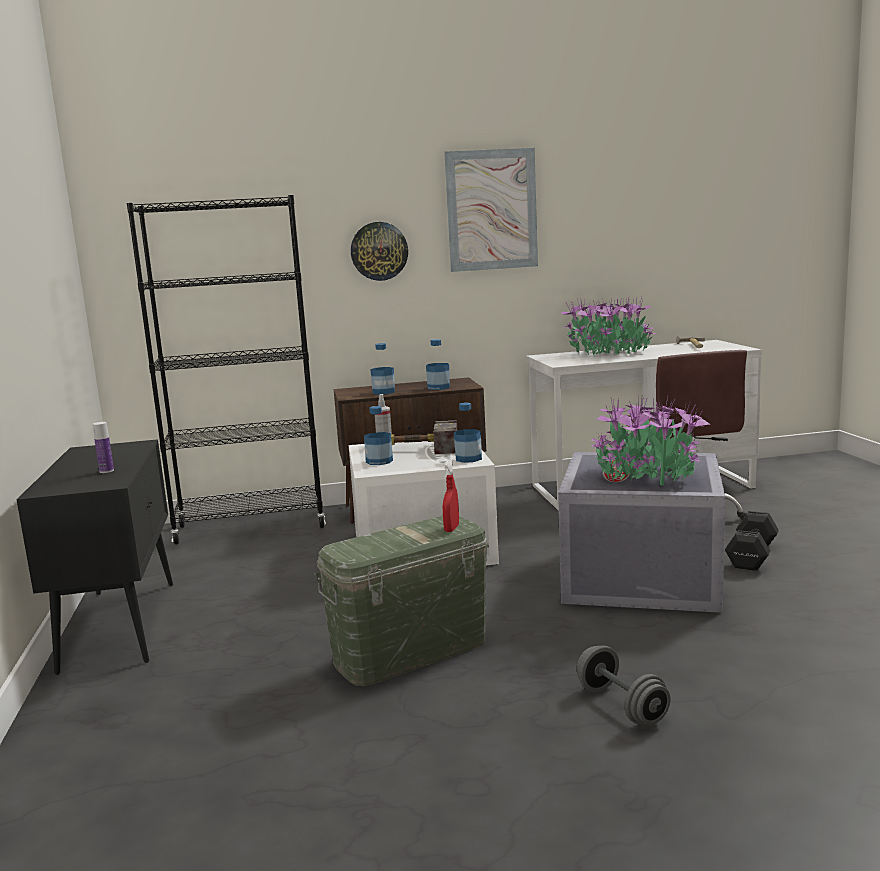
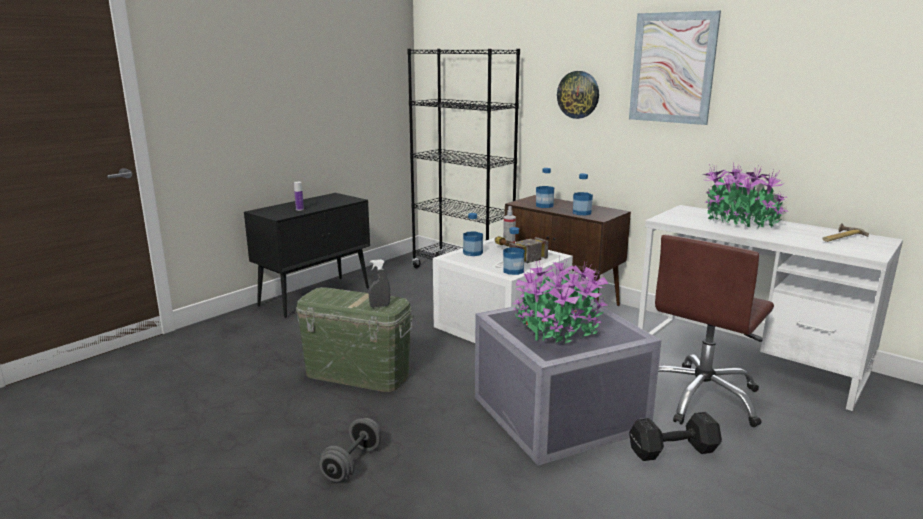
camera: 50 degrees right, 5 degrees up
(451, 528) = (380, 306): red spray bottle -> grey spray bottle

